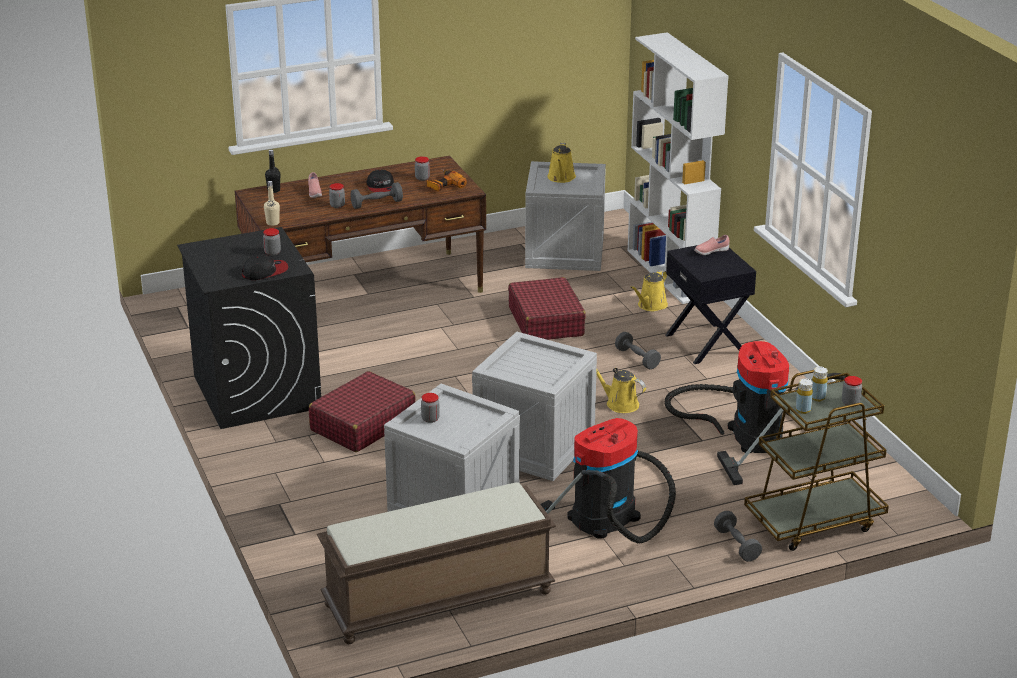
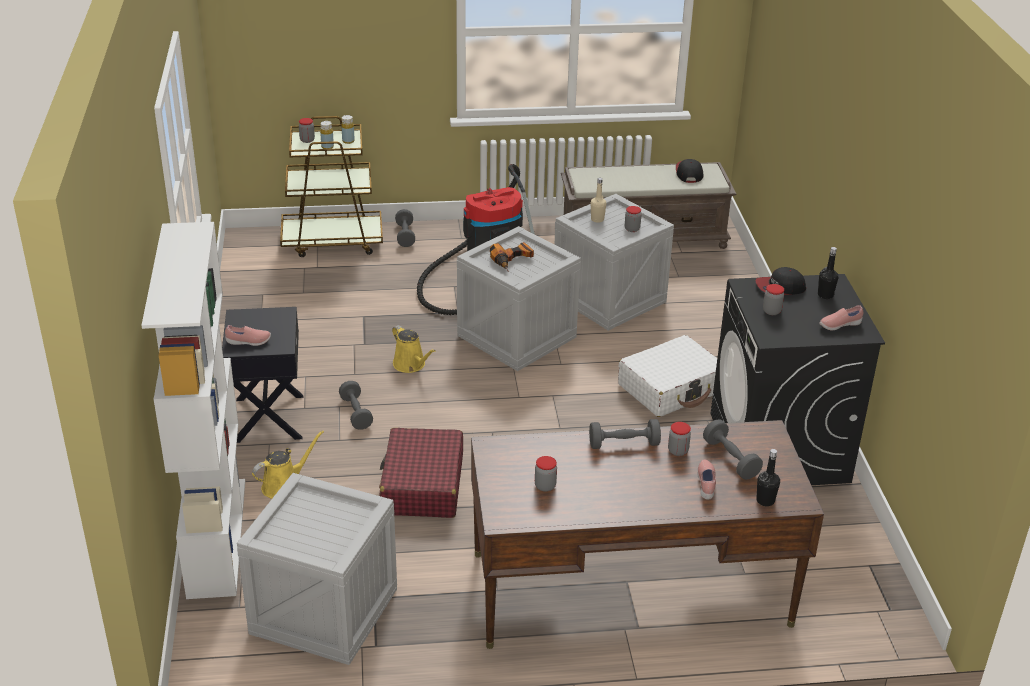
camera: 165 degrees left, 5 degrees up
(214, 250) = (839, 325): none -> pink shoe
(224, 271) = (825, 295): none -> black bottle
(272, 223) = (767, 434): beige bottle -> beige bottle (597, 219)
(299, 206) = (730, 459): none -> grey dumbbell
(362, 424) = (671, 388): red suitcase -> white suitcase
(381, 187) = (608, 478): cap -> cap (688, 173)
(443, 185) = (521, 465): power drill -> power drill (513, 261)
(561, 178) = (319, 532): yellow watering can -> none
(753, 433) = (313, 314): vacuum cleaner -> none

